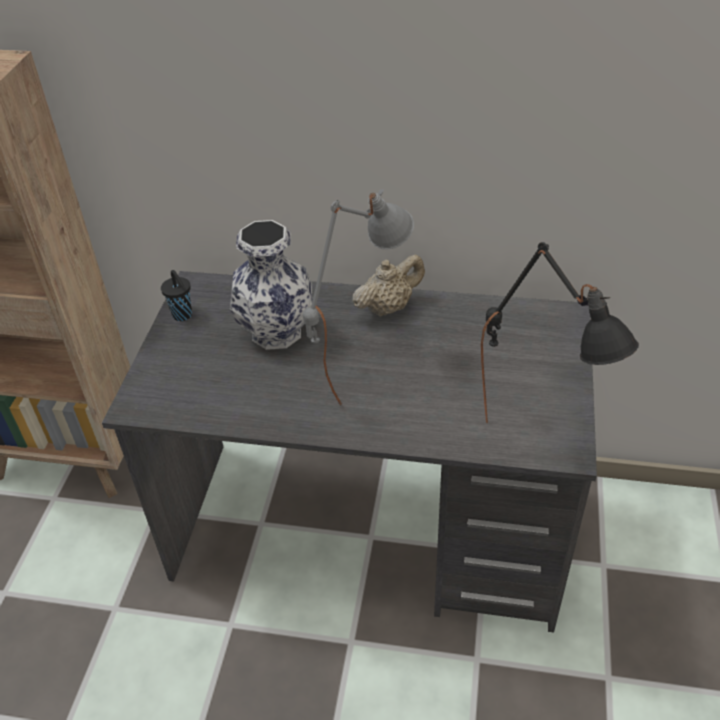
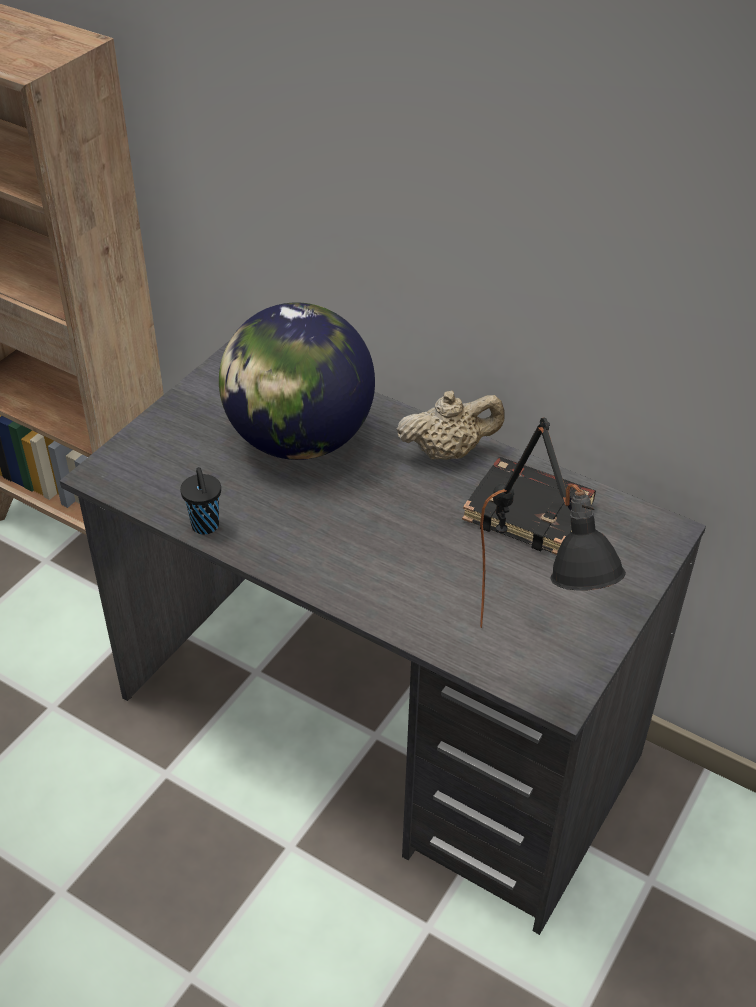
camera: 20 degrees right, 0 degrees up
(183, 316) = (209, 389): black cup -> black cup (205, 527)
(275, 333) = (299, 441): vase -> globe
(360, 370) = (370, 516): grey table lamp -> none
(470, 331) = (530, 512): none -> black book

